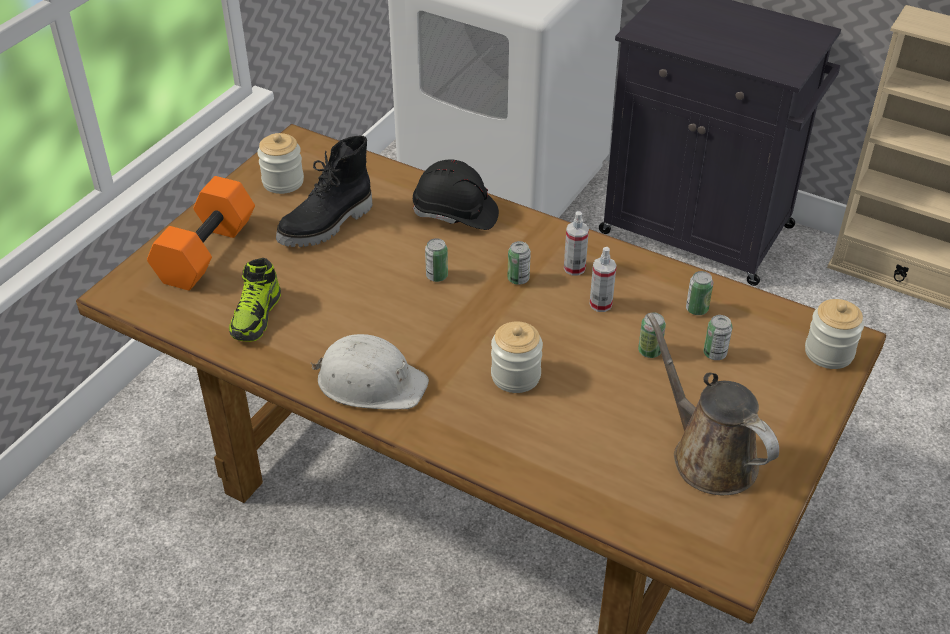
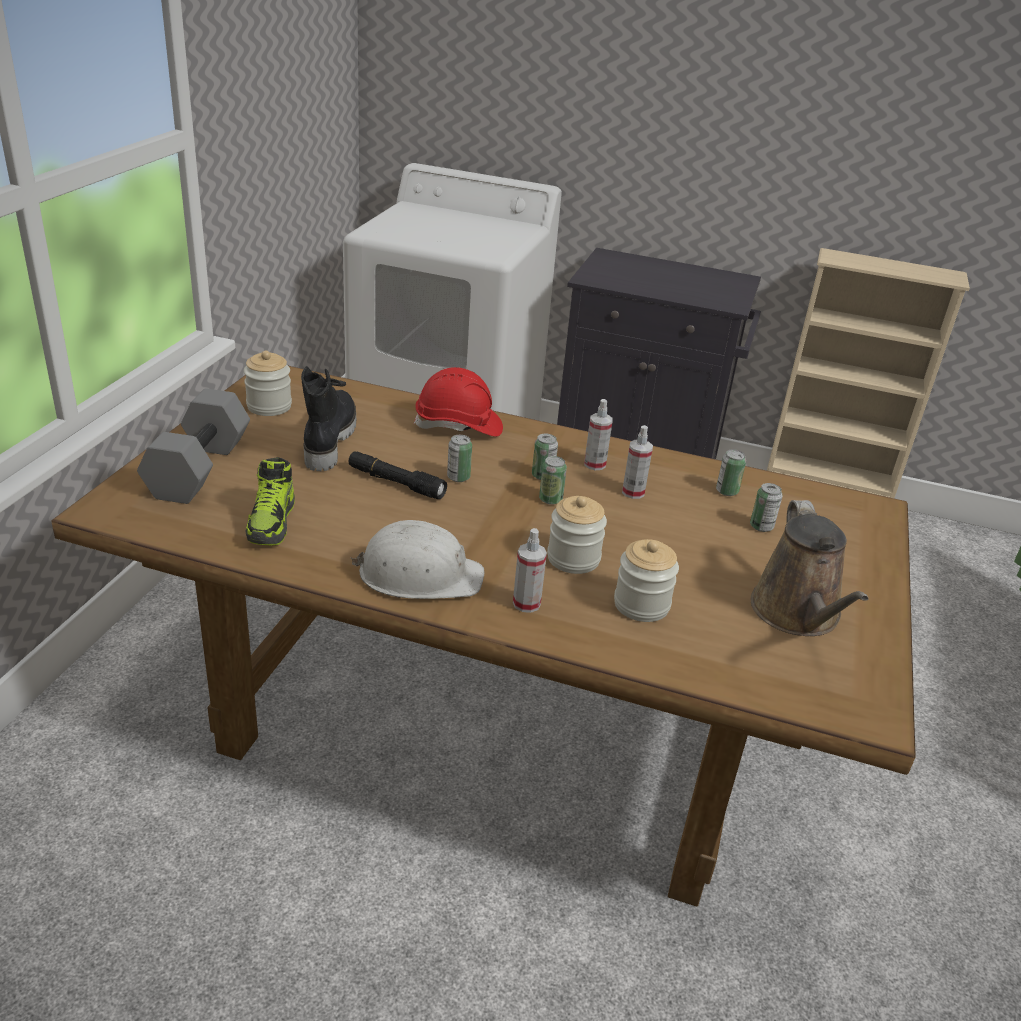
camera: 15 degrees left, 10 degrees down
(205, 251) = (197, 467): orange dumbbell -> grey dumbbell
(327, 225) = (328, 440): black boot -> black boot turned 150 degrees clockwise
(377, 278) = (396, 483): none -> black flashlight
(455, 214) = (458, 426): black hard hat -> red hard hat
(456, 420) = (526, 603): none -> spray bottle
(649, 351) = (698, 528): can -> can (550, 499)
(708, 455) = (798, 614): brown watering can -> brown watering can turned 135 degrees counterclockwise
(829, 352) = (865, 519): jar -> jar (641, 605)

